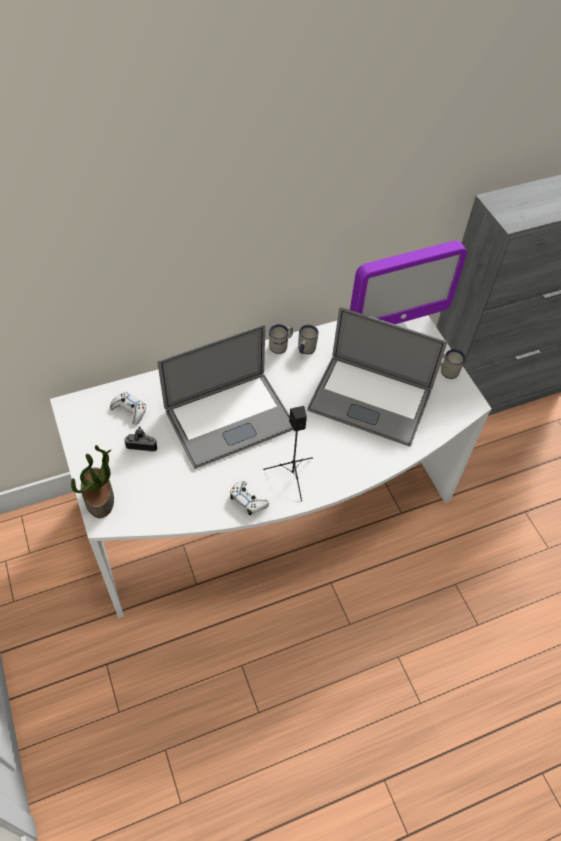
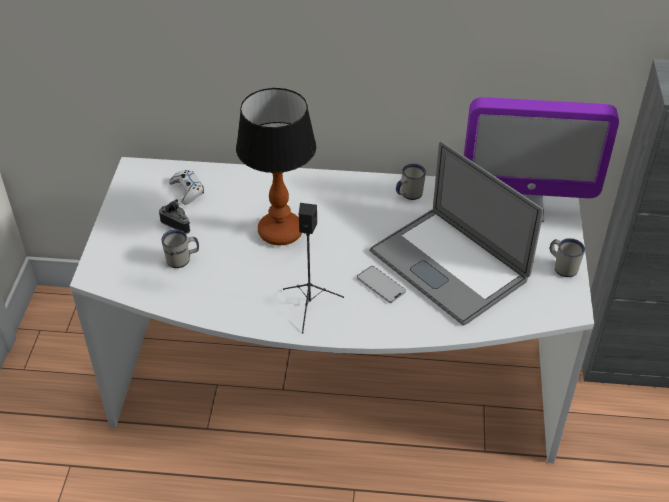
camera: 30 degrees right, 10 degrees down
(100, 498) = (104, 256): potted plant -> none
(229, 419) = (281, 231): laptop -> table lamp
(248, 500) = (246, 311): white game controller -> none
(281, 345) = (384, 182): white mug -> white mug (183, 260)
(333, 436) = (381, 285): none -> phone

